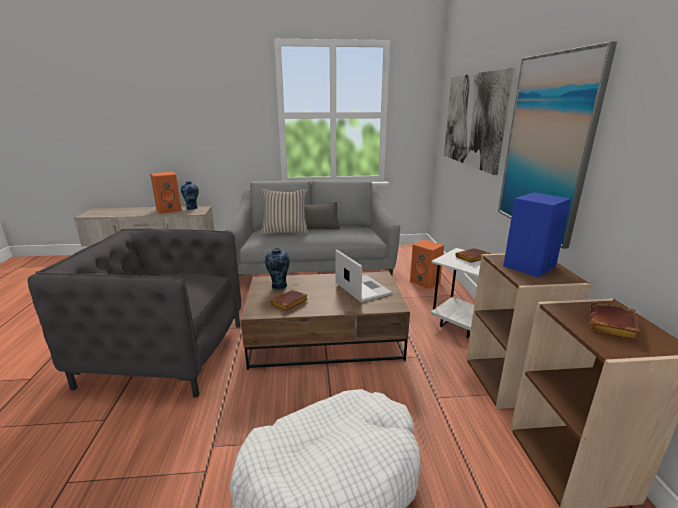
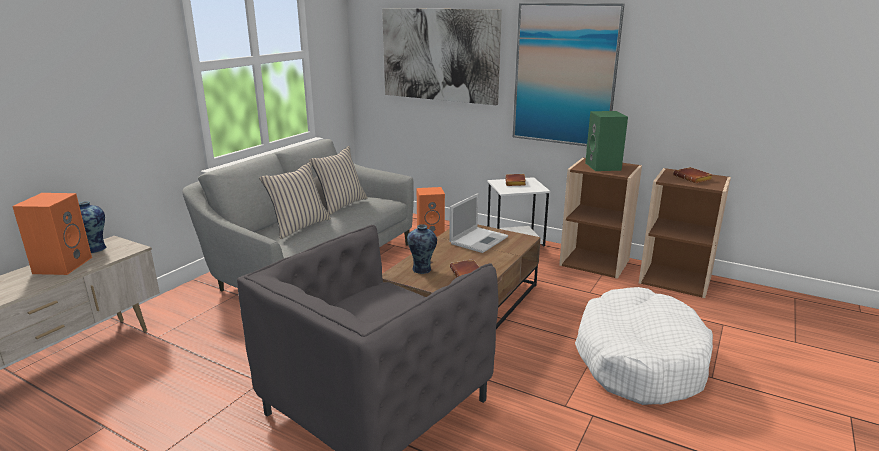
camera: 55 degrees left, 0 degrees up
(336, 229) = (341, 205): none -> beige pillow
(362, 288) = (479, 239): laptop -> laptop turned 120 degrees clockwise
(530, 267) = (604, 167): blue speaker -> green speaker

